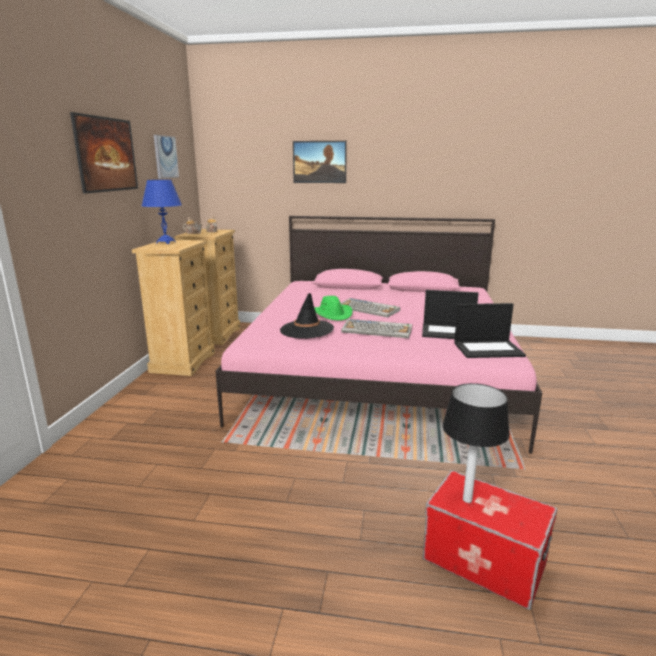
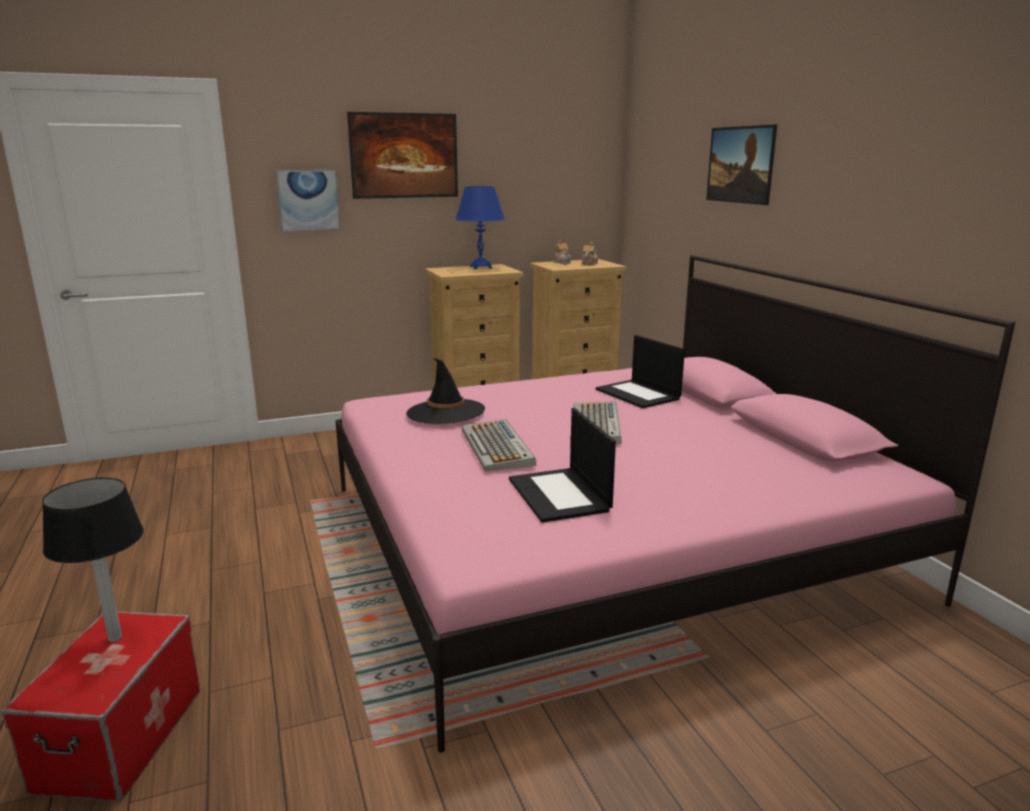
camera: 60 degrees right, 0 degrees up
(165, 157) = (536, 156): picture -> picture (308, 200)
(332, 314) = (532, 411): green hat -> none
(488, 349) = (504, 537): laptop -> laptop (639, 394)

